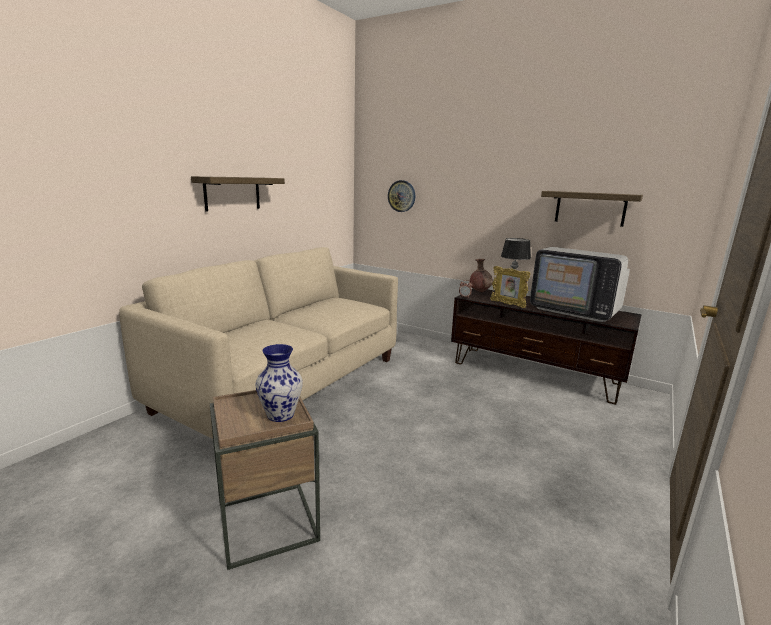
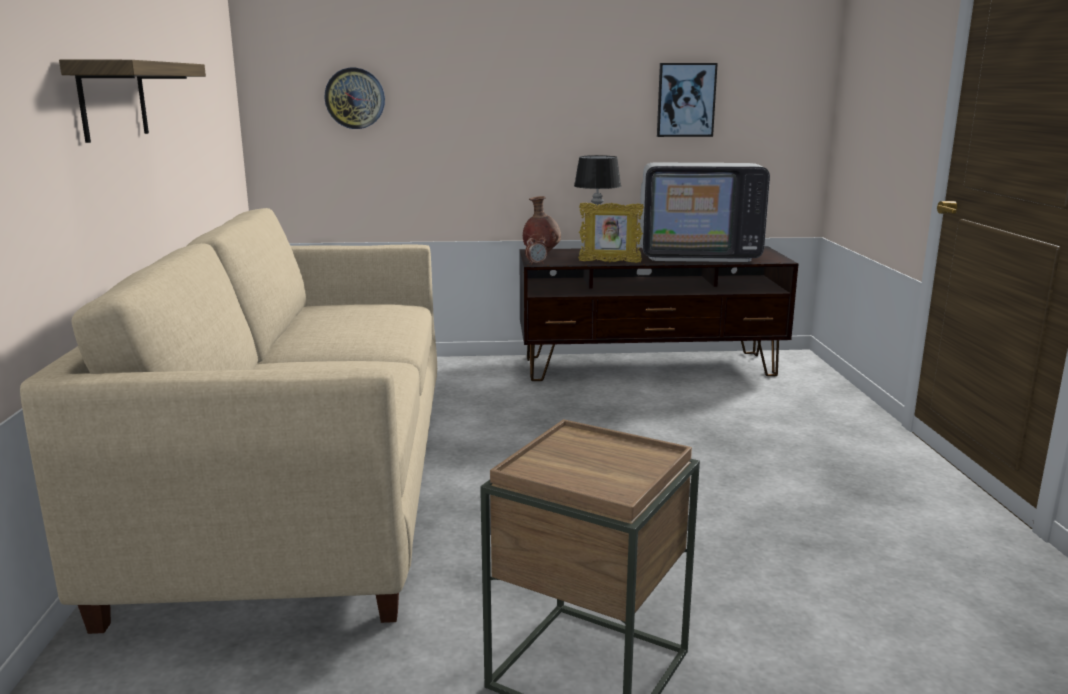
camera: 35 degrees left, 0 degrees up
(281, 415) = (632, 457): vase -> none
(590, 208) = (686, 100): shelf -> picture

